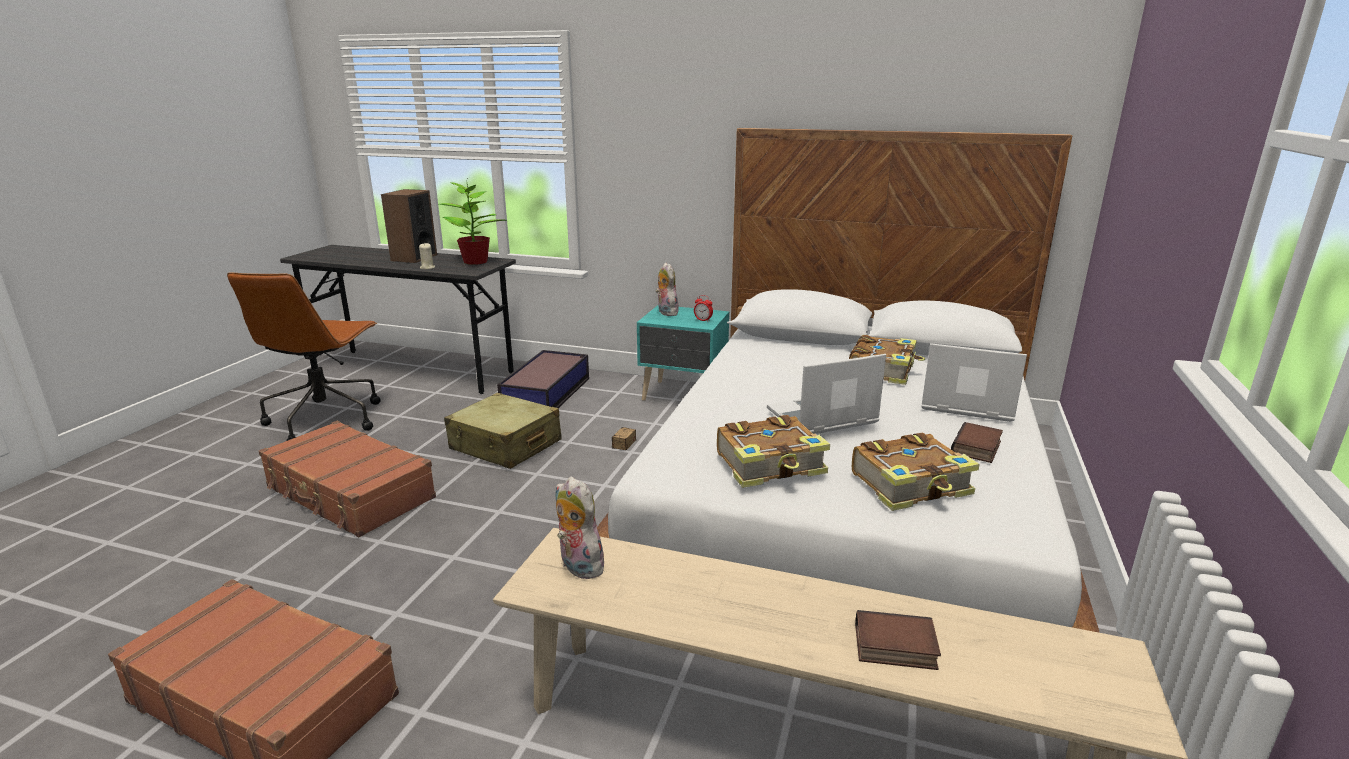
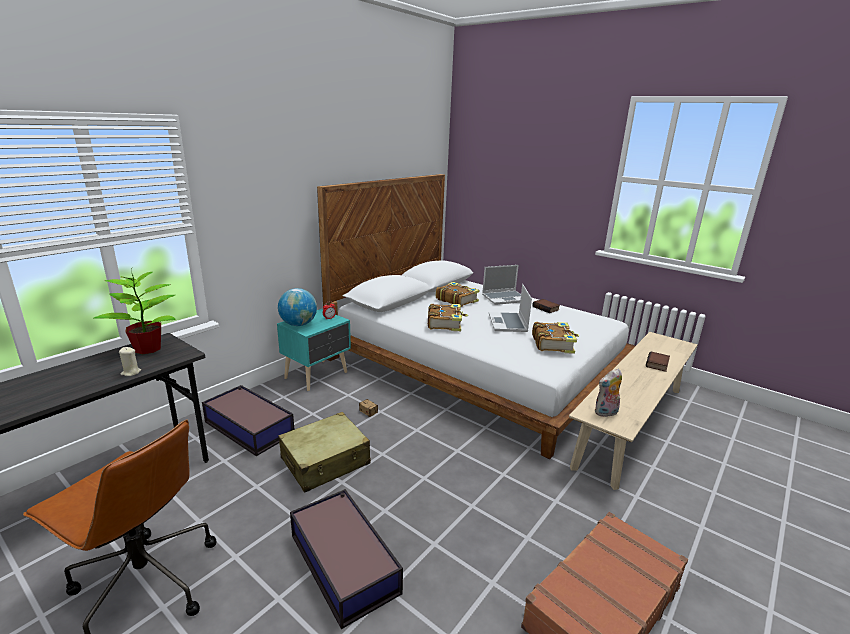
camera: 70 degrees left, 0 degrees up
(349, 493) = (343, 561): brown suitcase -> storage box
(414, 258) = (65, 376): speaker -> none
(666, 312) = (298, 324): plush toy -> globe
(912, 485) = (573, 326): book -> book (445, 323)
(965, 404) = (505, 298): laptop -> laptop turned 150 degrees counterclockwise

